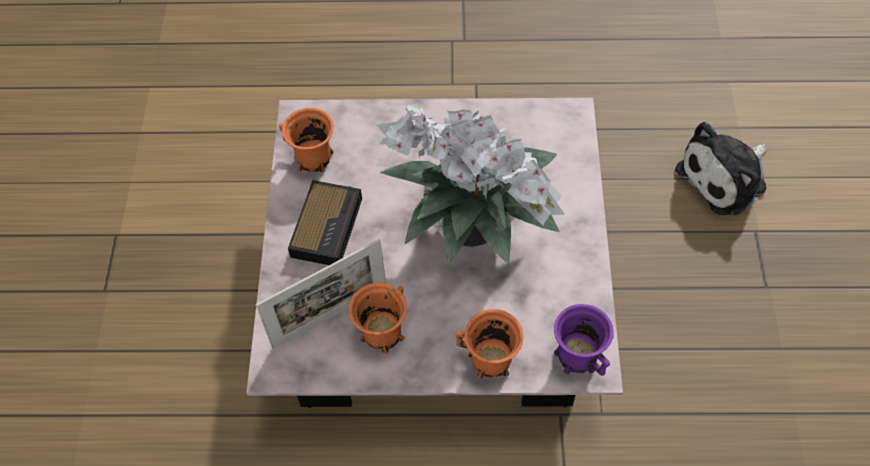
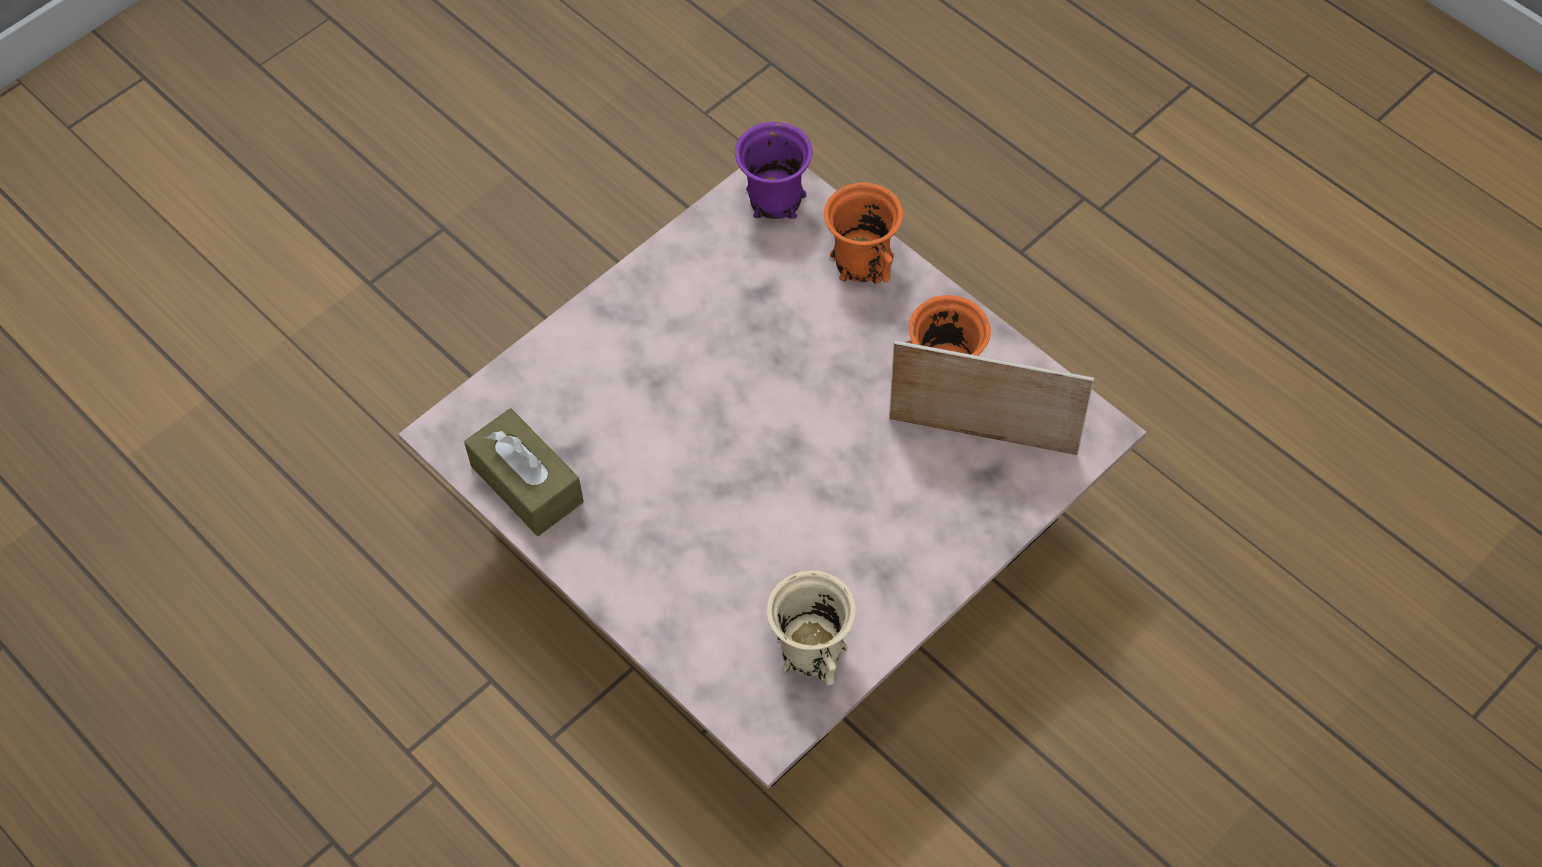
camera: 135 degrees left, 0 degrees up
(313, 159) = (812, 649): orange mug -> beige mug
(327, 225) = (882, 544): alarm clock -> none
(474, 233) = (730, 393): potted plant -> none
(512, 122) = (527, 484): none -> brown tissue box
(725, 177) = (309, 359): plush toy -> none

